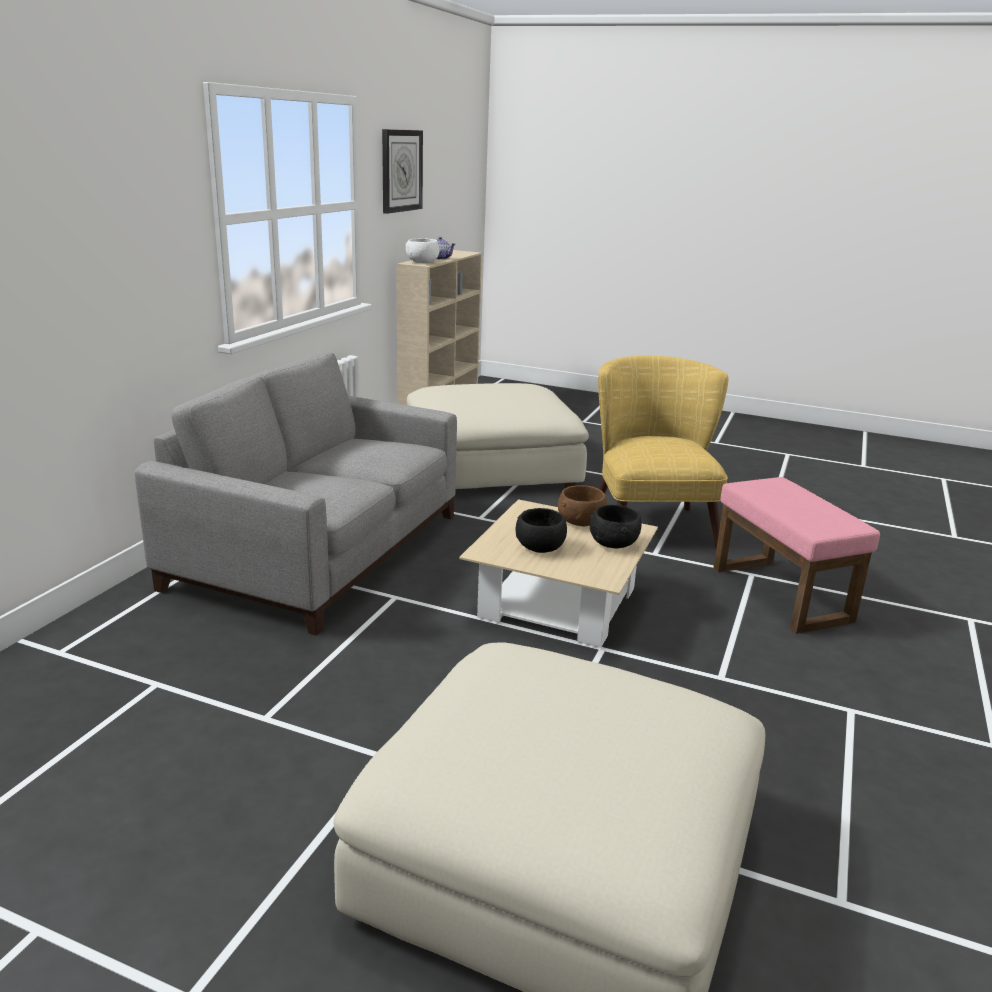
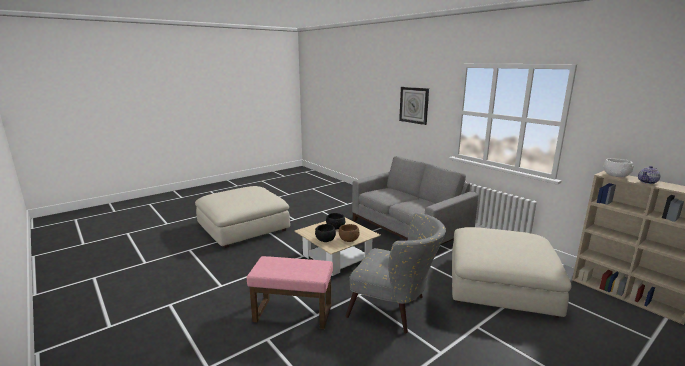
camera: 120 degrees right, 5 degrees down
(401, 170) = (634, 112): wall clock -> wall clock (414, 105)
(649, 522) = (394, 309): yellow armchair -> grey armchair

